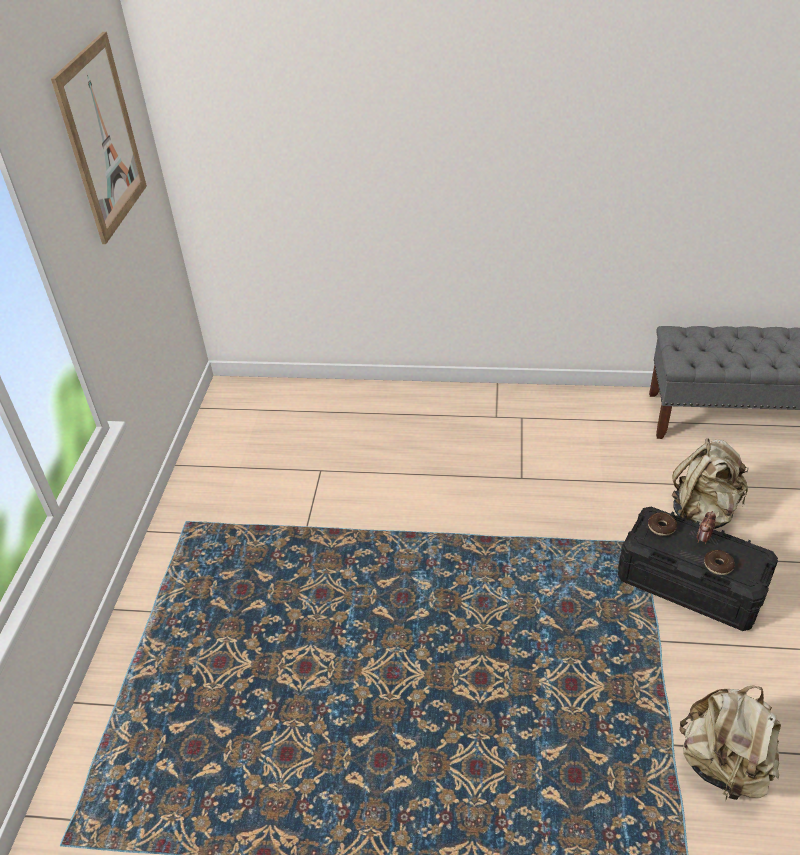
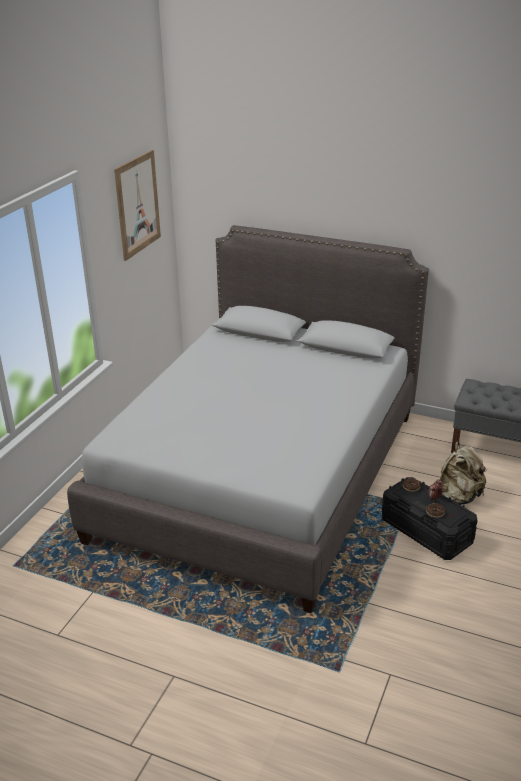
camera: 15 degrees right, 10 degrees down
(408, 542) = (262, 474): none -> grey bed
(723, 765) = (393, 619): beige backpack -> none

